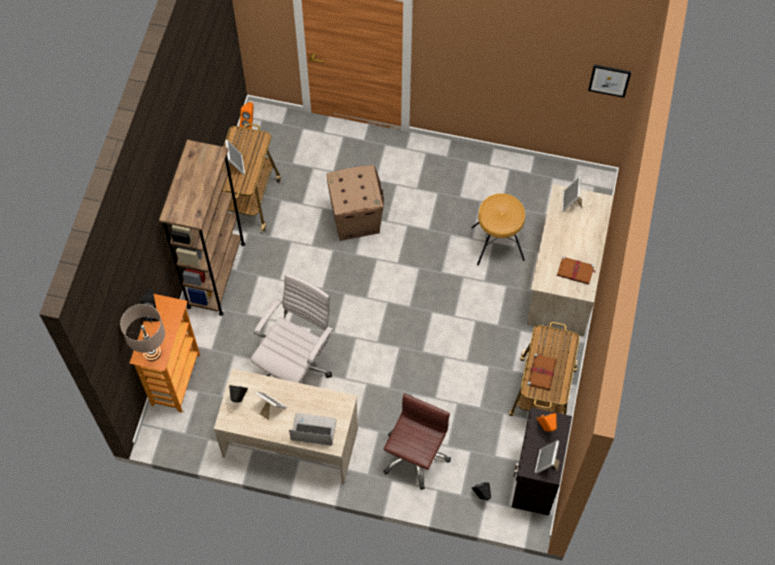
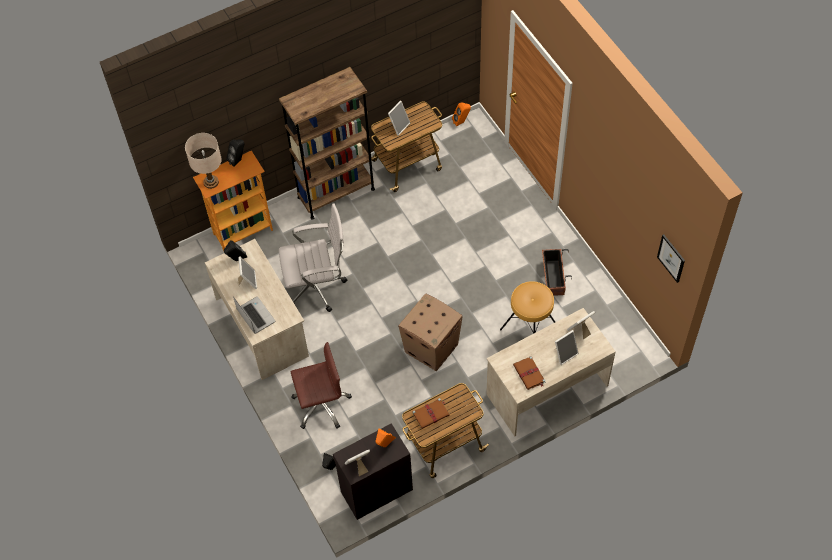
camera: 50 degrees right, 5 degrees down
(356, 219) = (458, 234): cardboard box -> cardboard box (432, 347)
(468, 187) = (553, 278): none -> planter
(581, 231) = (564, 353): none -> picture frame

